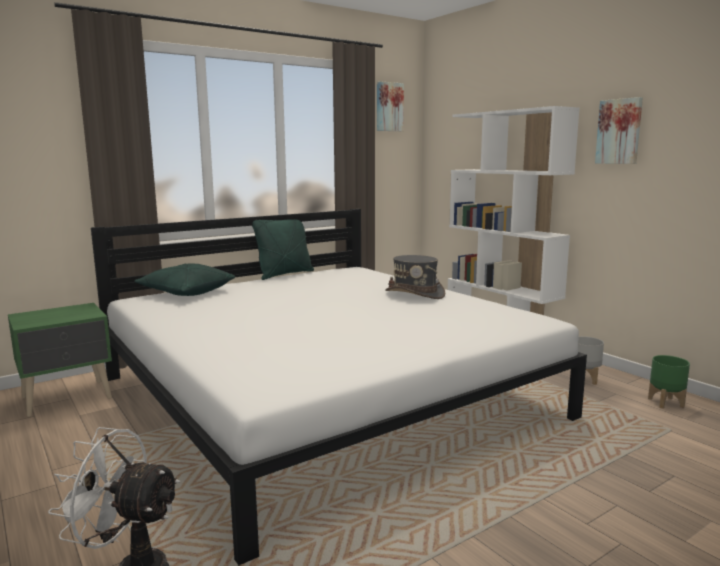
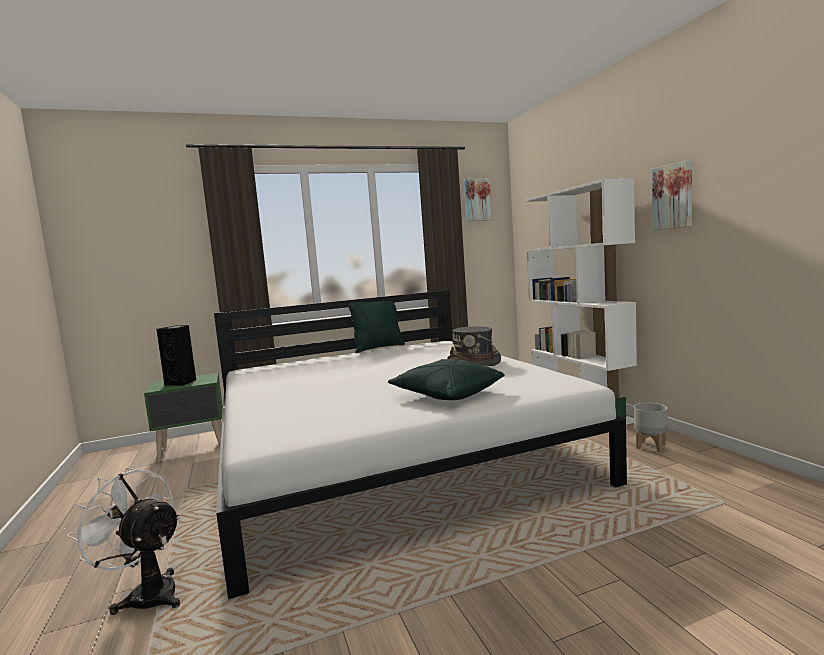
camera: 15 degrees right, 5 degrees down
(56, 316) = (182, 382): none -> black speaker
(186, 292) = (287, 364): green pillow -> green pillow (447, 394)
(665, 402) = (732, 473): green planter -> none

